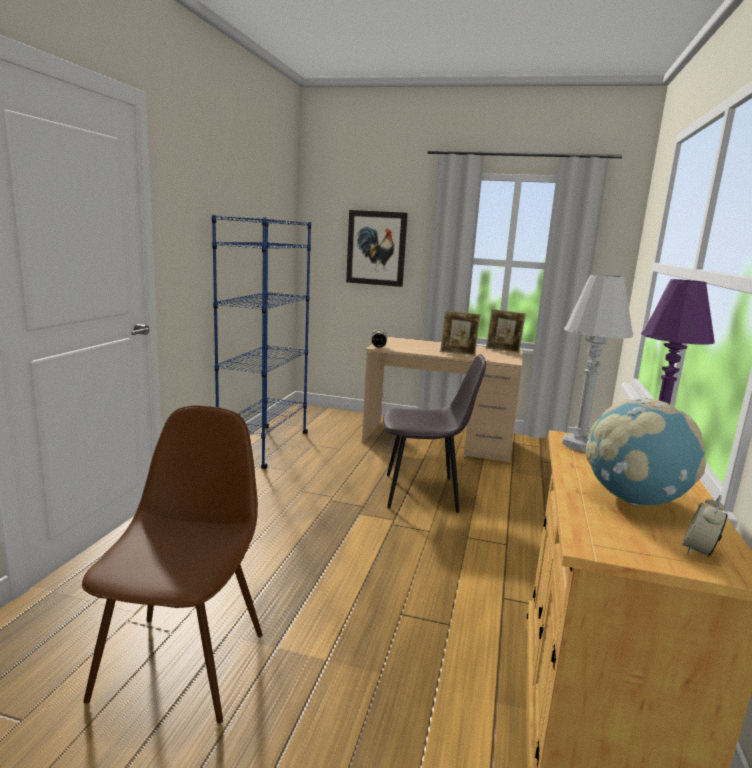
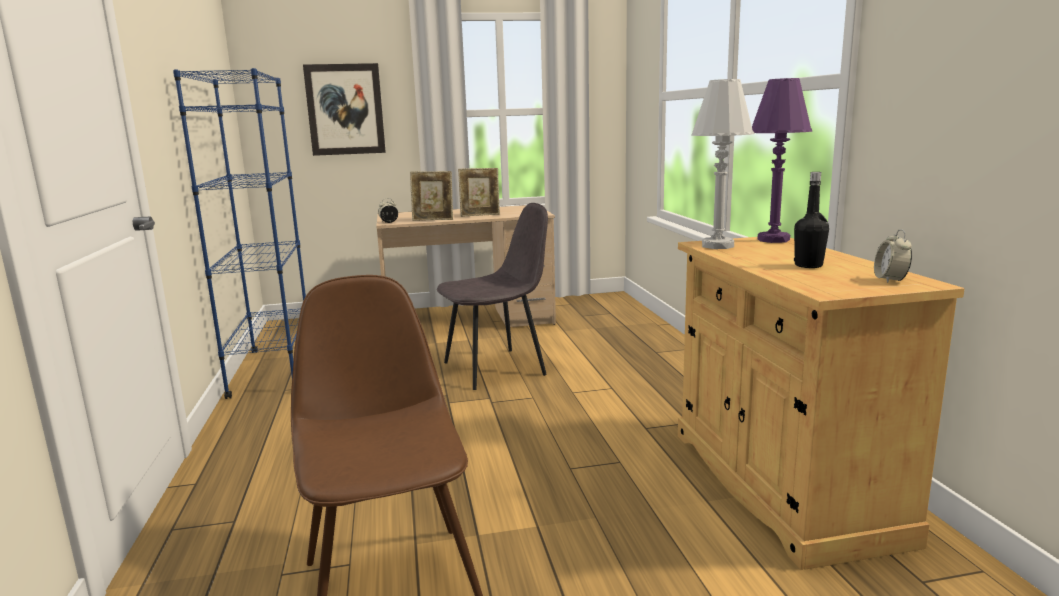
camera: 25 degrees left, 0 degrees up
(503, 350) = (518, 207): picture frame -> picture frame (433, 220)
(634, 499) = (808, 265): globe -> black bottle

